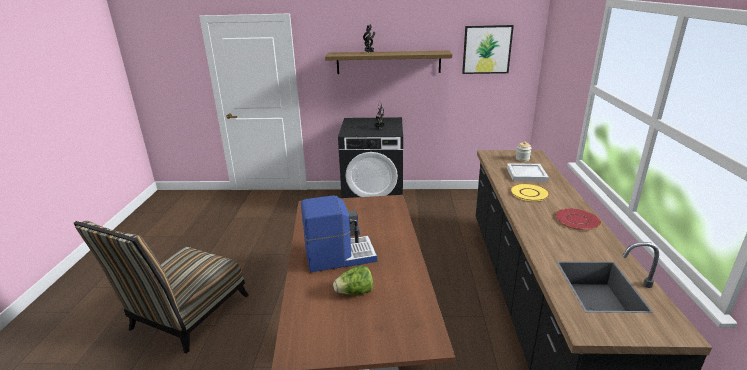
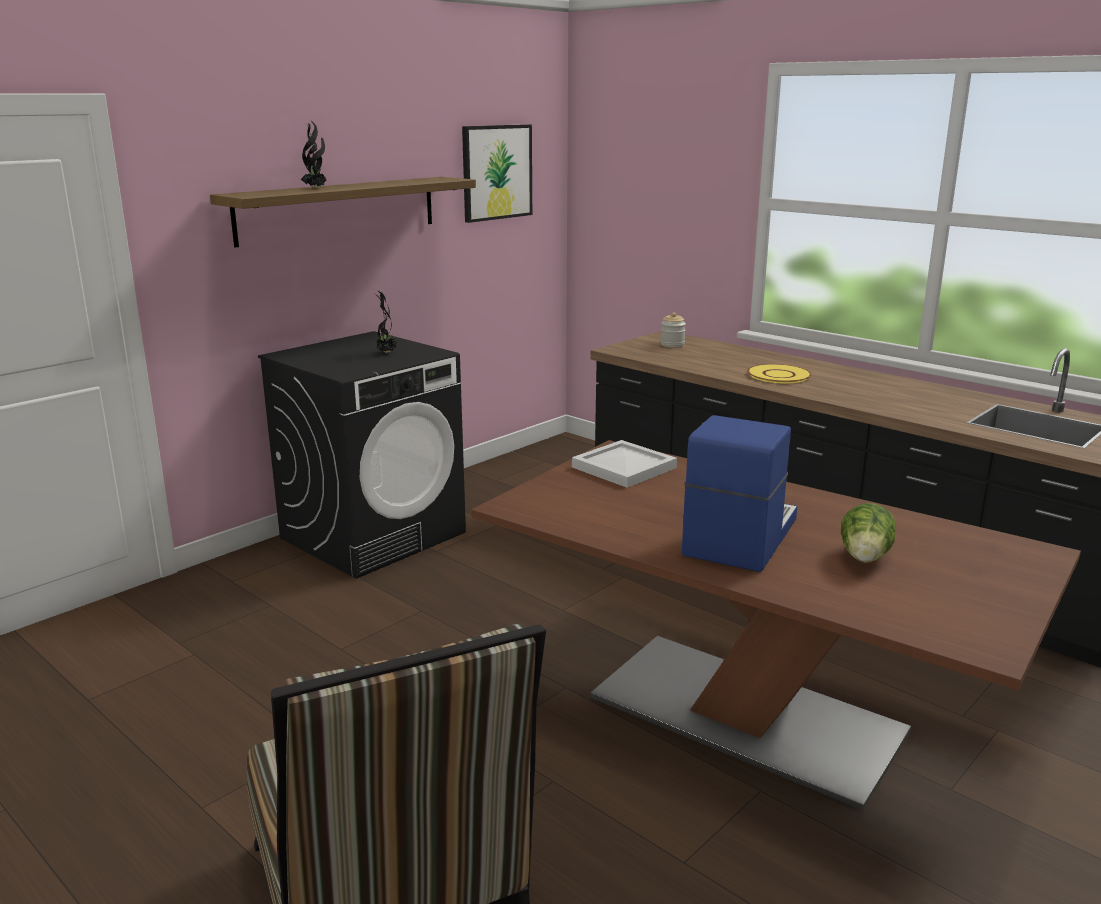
camera: 50 degrees left, 5 degrees down
(525, 174) = (720, 358): white tray -> white tray (622, 467)
(576, 220) = (883, 383): red plate -> none

